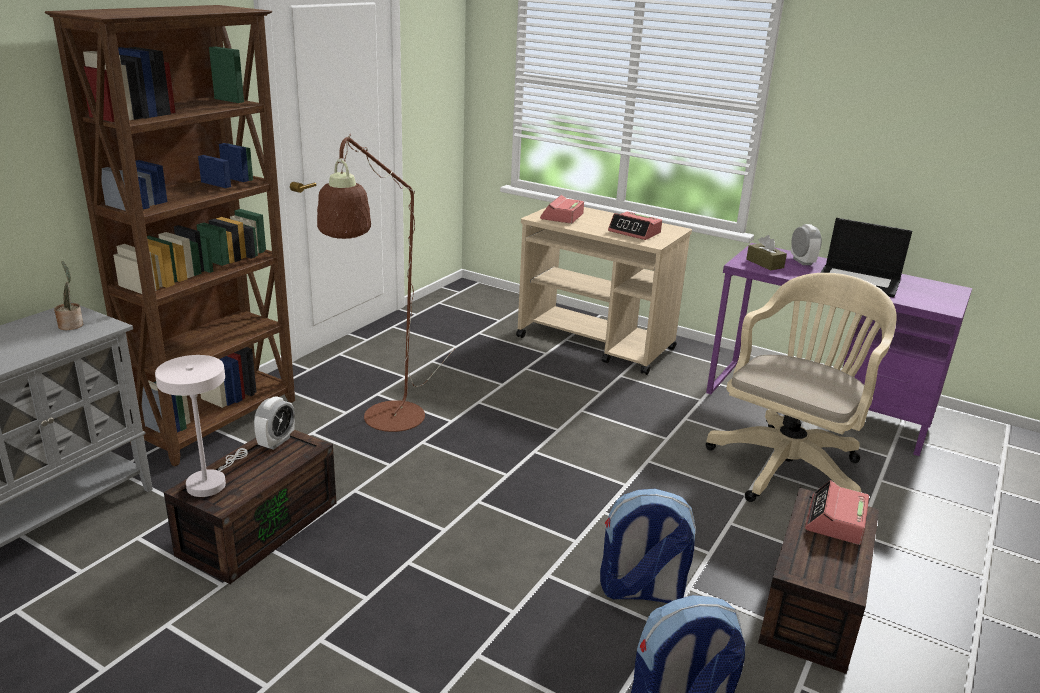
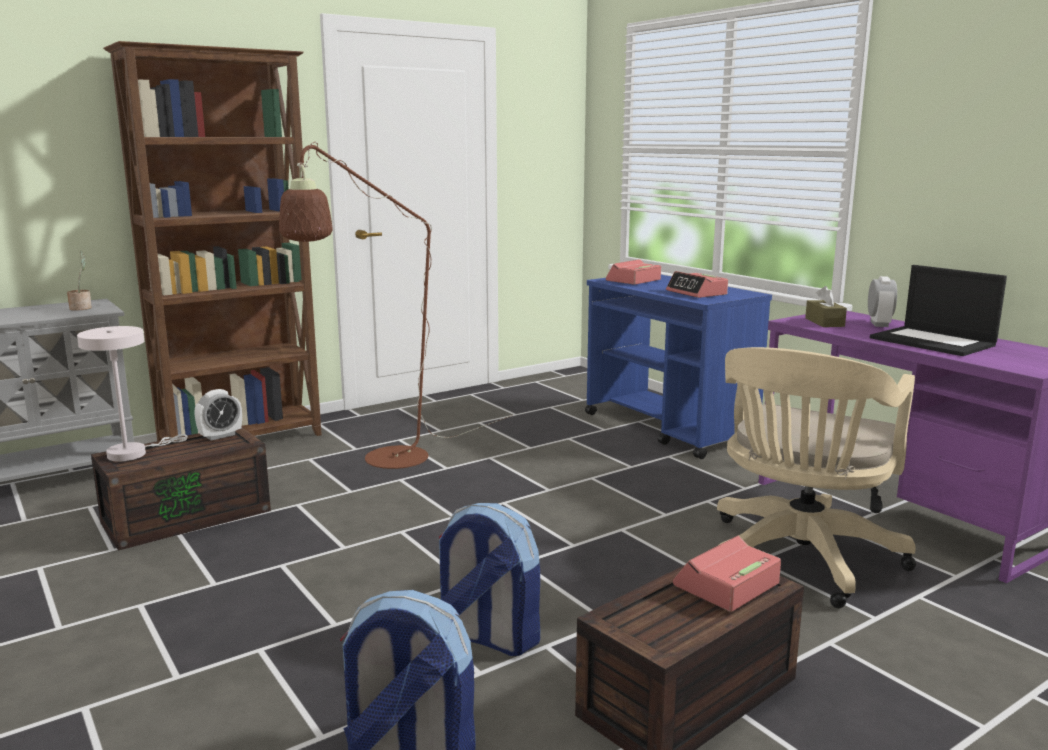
camera: 25 degrees right, 10 degrees down
(596, 343) = (670, 428): beige cart -> blue cart
(789, 465) = (799, 561): beige office chair -> beige office chair turned 150 degrees clockwise

